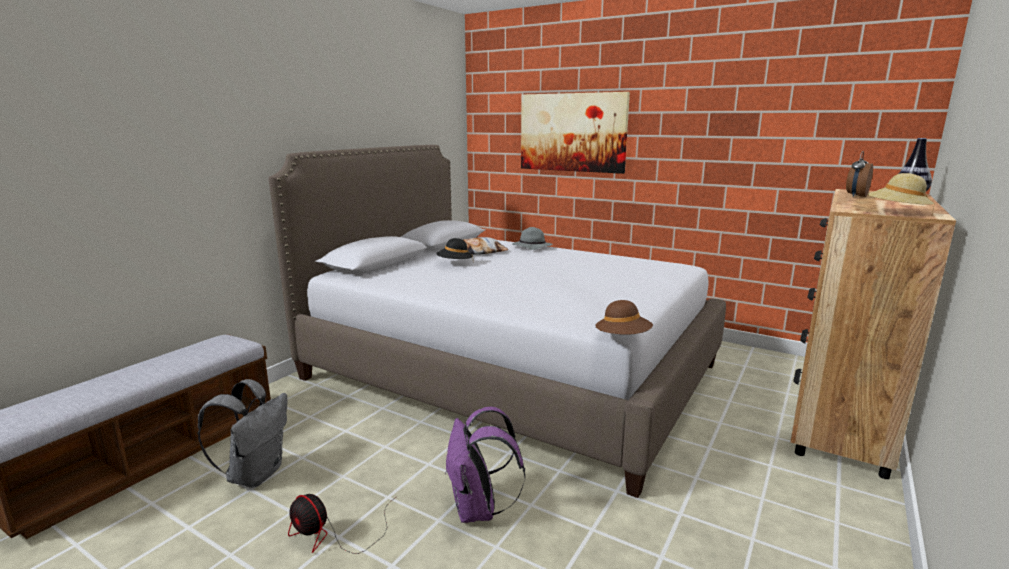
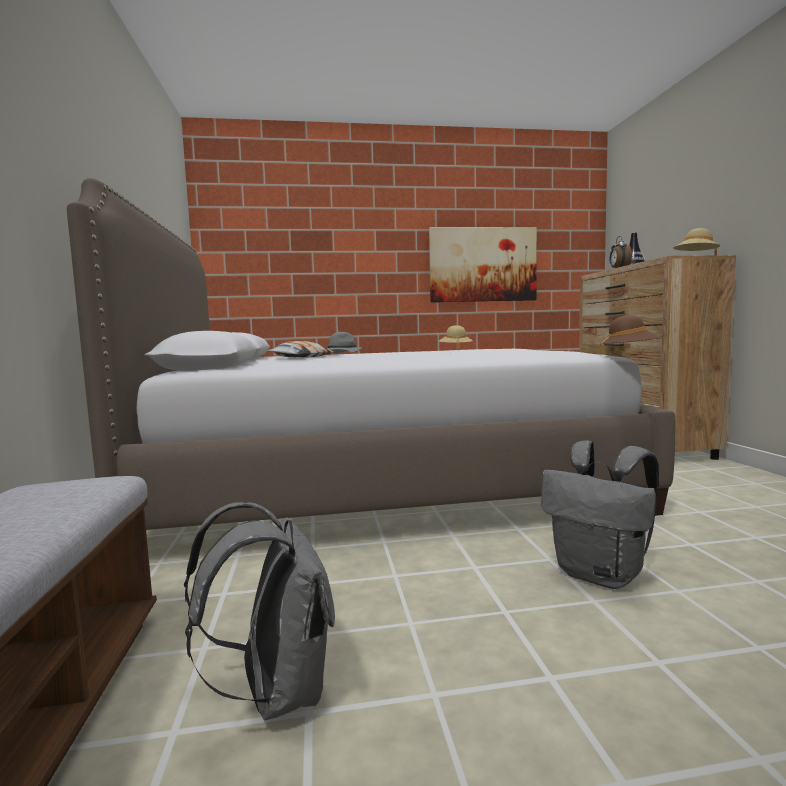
camera: 40 degrees left, 10 degrees down
(333, 535) = (541, 680): fan -> none
(454, 263) = (310, 359): black hat -> none
(478, 510) = (601, 575): purple backpack -> grey backpack
(572, 132) = (329, 249): picture -> picture (483, 265)
(637, 260) = (455, 349): none -> beige hat

